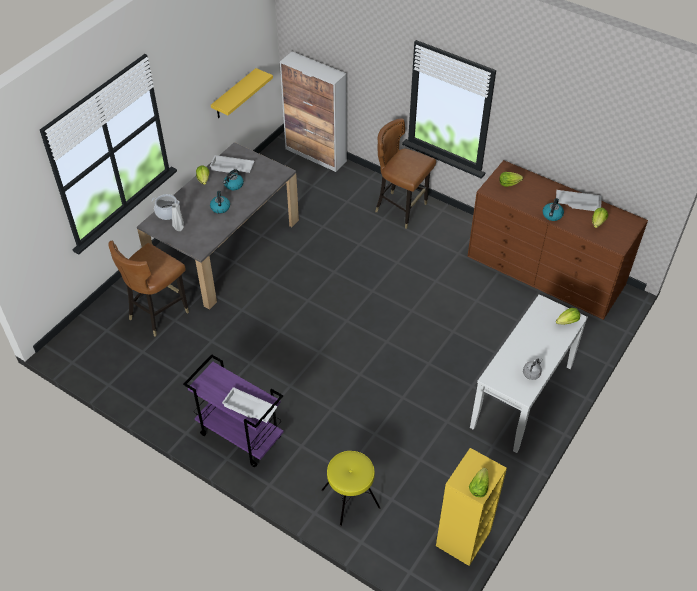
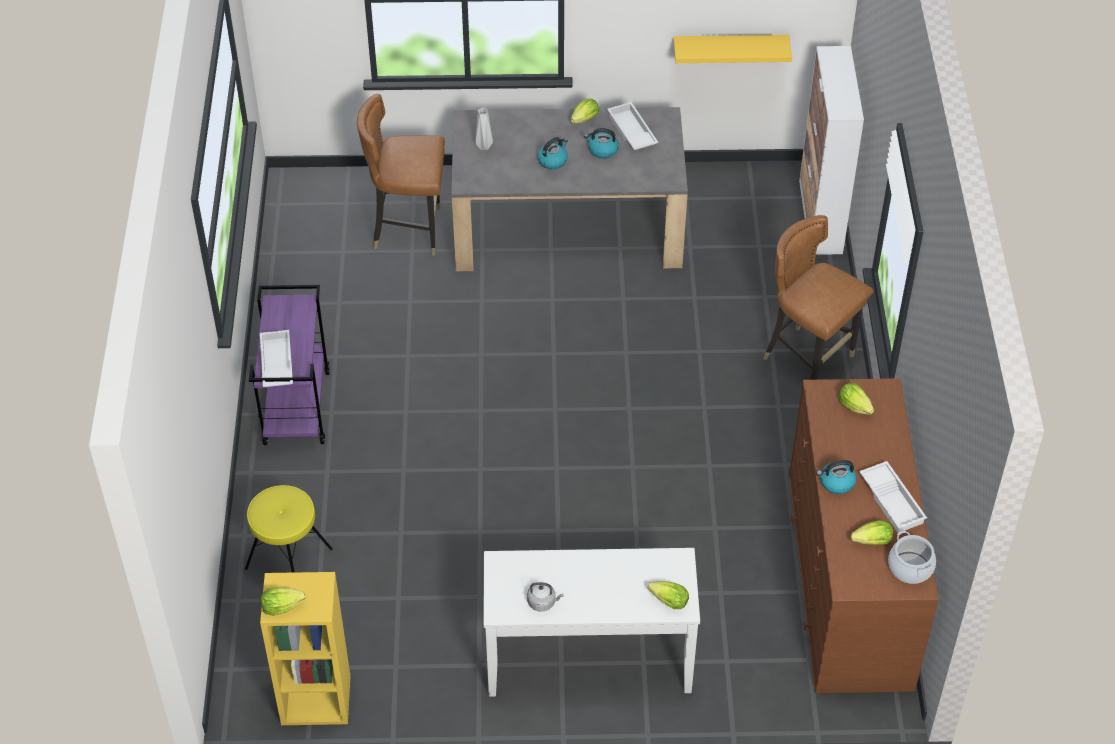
camera: 55 degrees right, 0 degrees up
(168, 213) = (500, 122): cooking pot -> cooking pot (910, 568)
(401, 209) = (808, 360): brown chair -> brown chair turned 45 degrees counterclockwise

